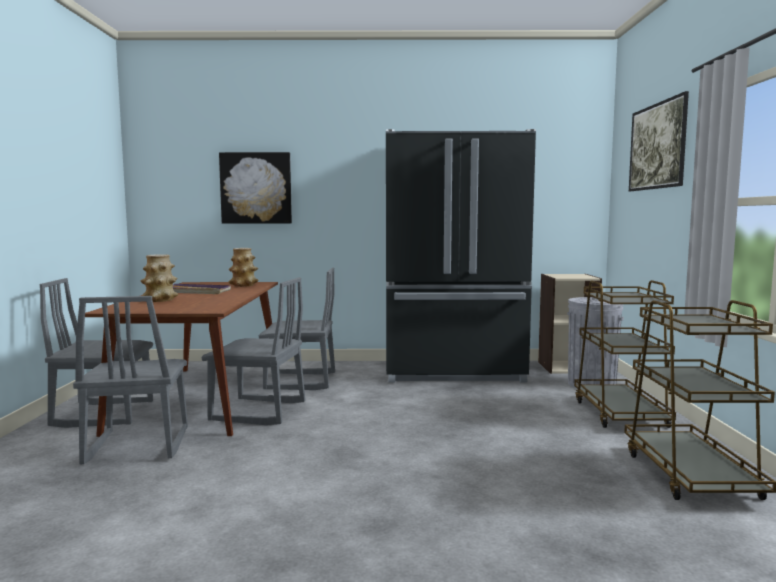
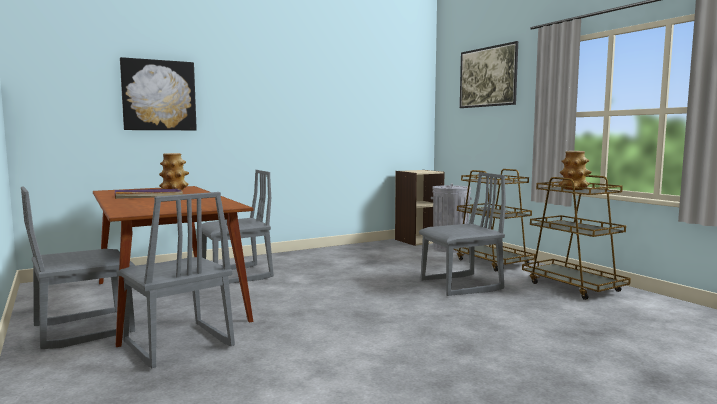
camera: 30 degrees left, 0 degrees up
(160, 300) = (143, 203): vase -> vase (574, 189)
(258, 412) = (242, 302): grey chair -> grey chair (461, 285)
(453, 372) = (348, 253): black fridge -> none

